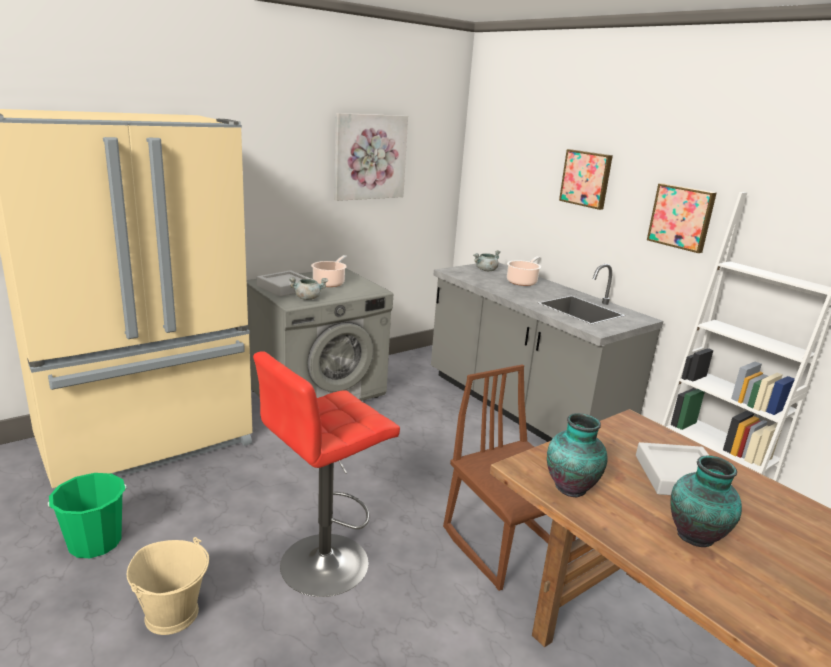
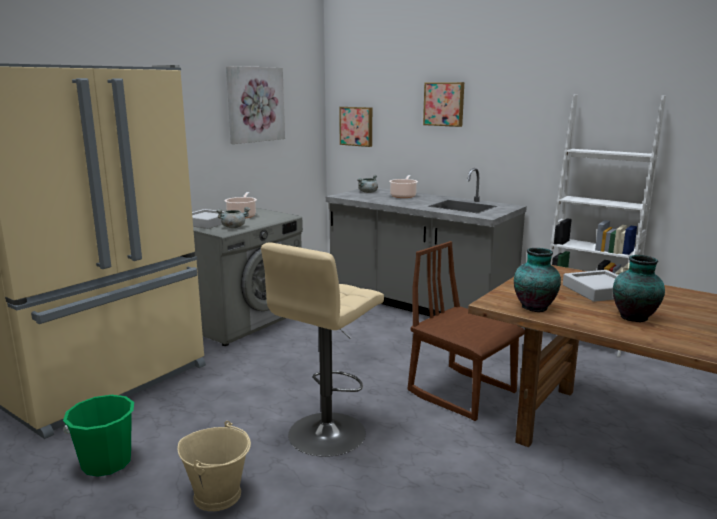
camera: 15 degrees left, 5 degrees down
(323, 564) = (325, 434): red stool -> beige stool
(682, 217) = (529, 122): picture -> picture (357, 126)

